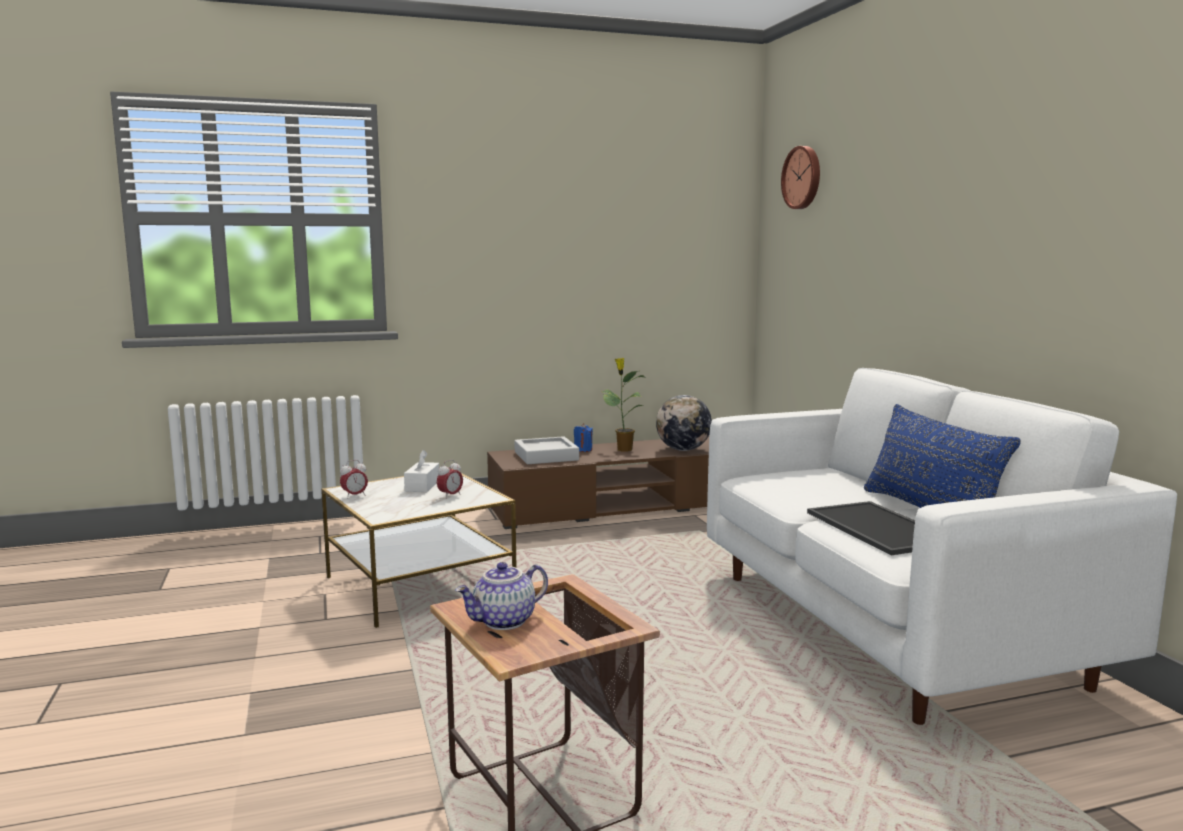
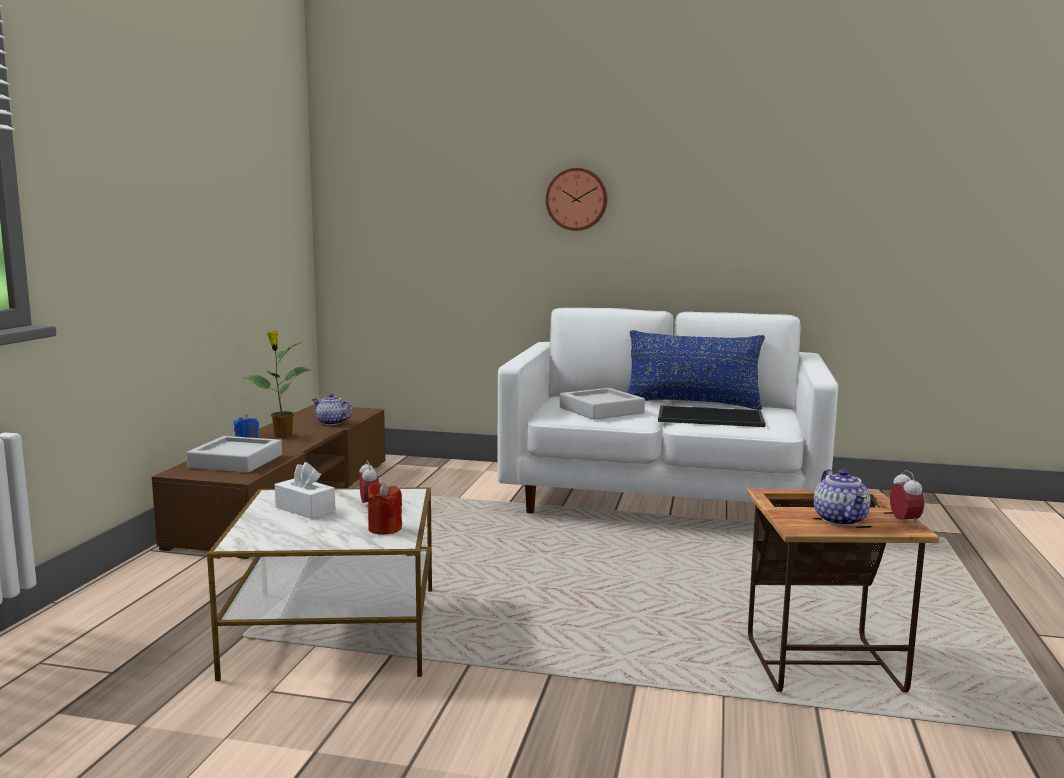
camera: 60 degrees left, 0 degrees up
(354, 496) = (282, 541): alarm clock -> alarm clock (904, 522)
(404, 509) = (385, 528): none -> red candle
(683, 450) = (331, 423): globe -> teapot
(803, 177) = (392, 137): wall clock -> wall clock (577, 199)
(806, 489) = (601, 410): none -> grey tray

